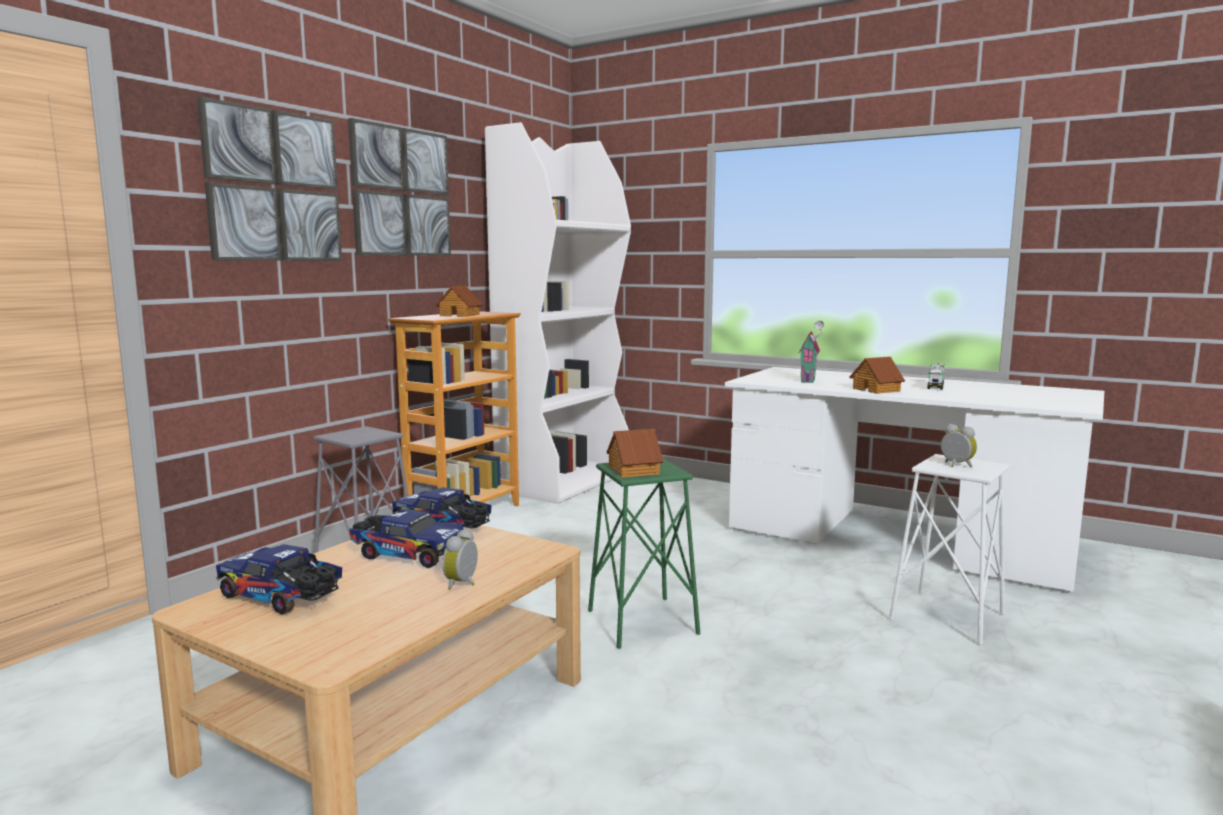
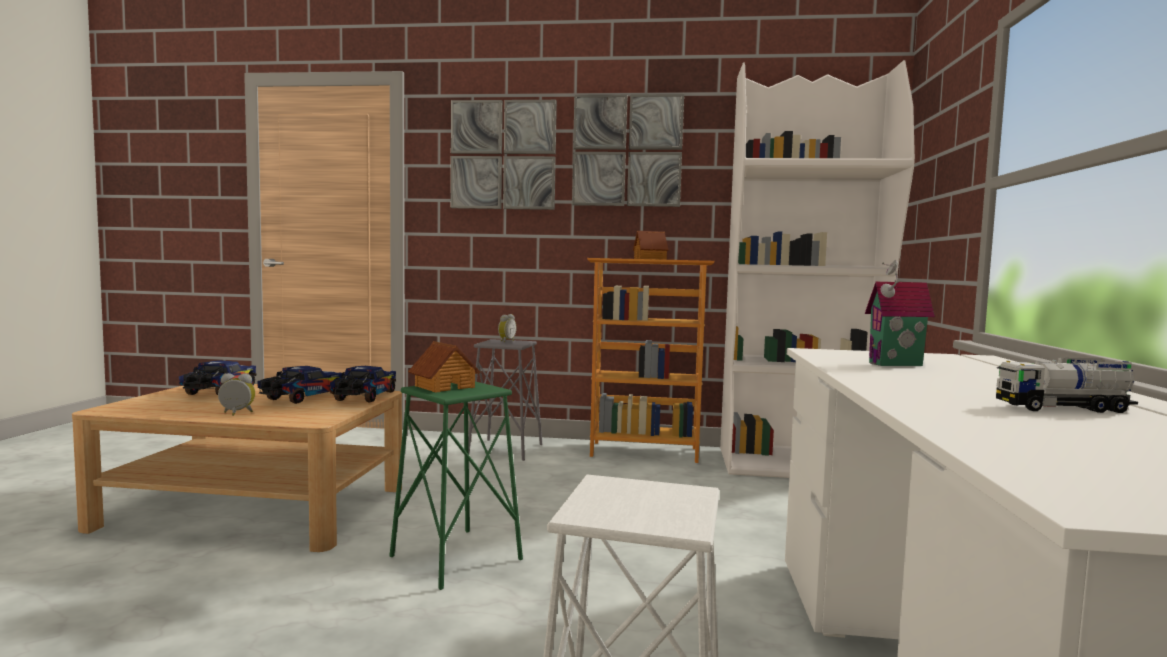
camera: 65 degrees right, 5 degrees down
(406, 555) = (301, 398): toy truck -> toy truck turned 150 degrees counterclockwise
(876, 390) = (896, 384): toy house -> none
(956, 465) = (630, 498): alarm clock -> alarm clock (506, 341)

